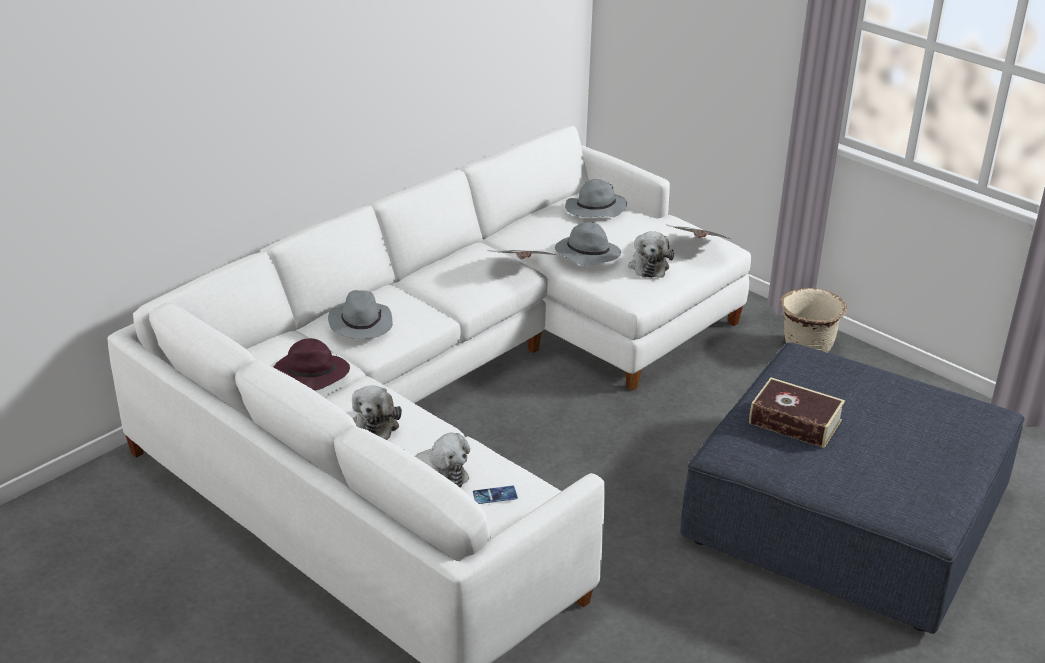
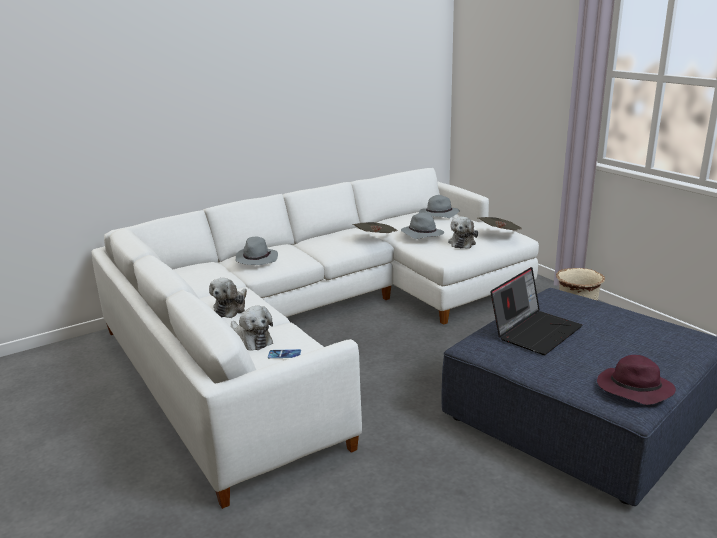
camera: 15 degrees right, 10 degrees down
(309, 375) = (207, 281): purple hat -> purple hat (633, 389)
(795, 422) = (535, 331): book -> laptop

